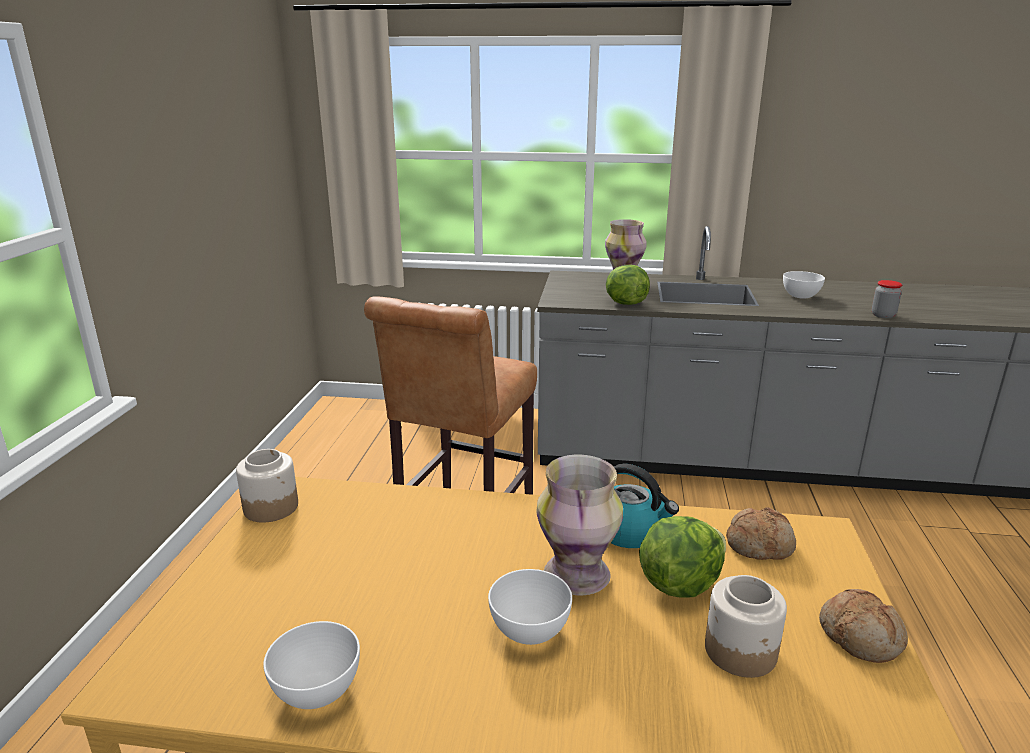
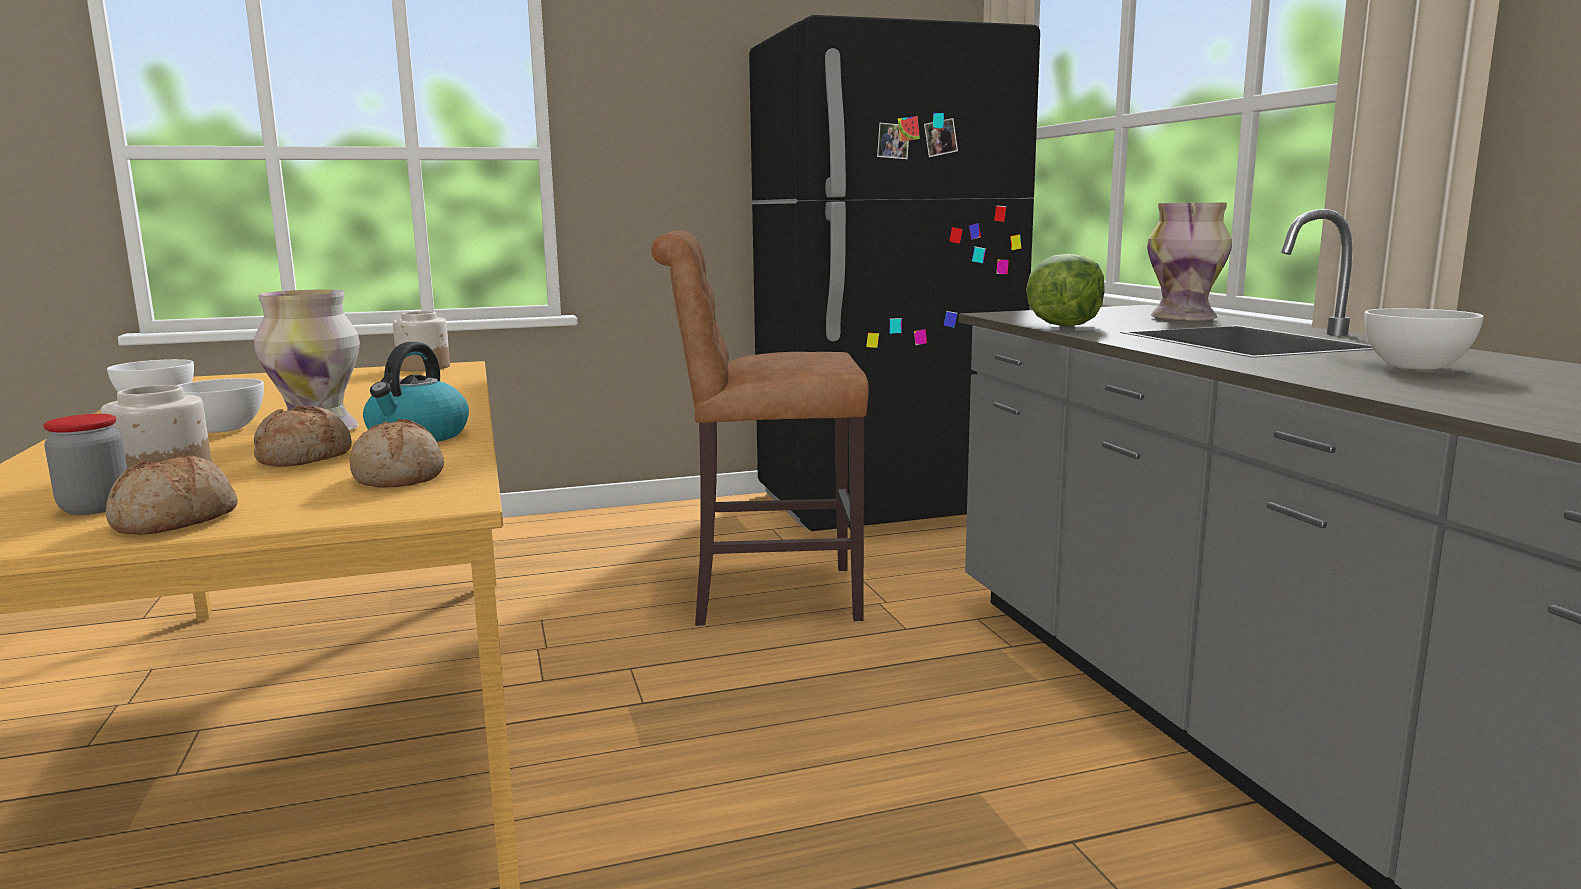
camera: 65 degrees right, 10 degrees down
(347, 443) = (883, 506): none -> black fridge
(679, 583) = (304, 457): lettuce -> bread
(883, 315) = (1460, 405): jar -> jar (95, 508)

